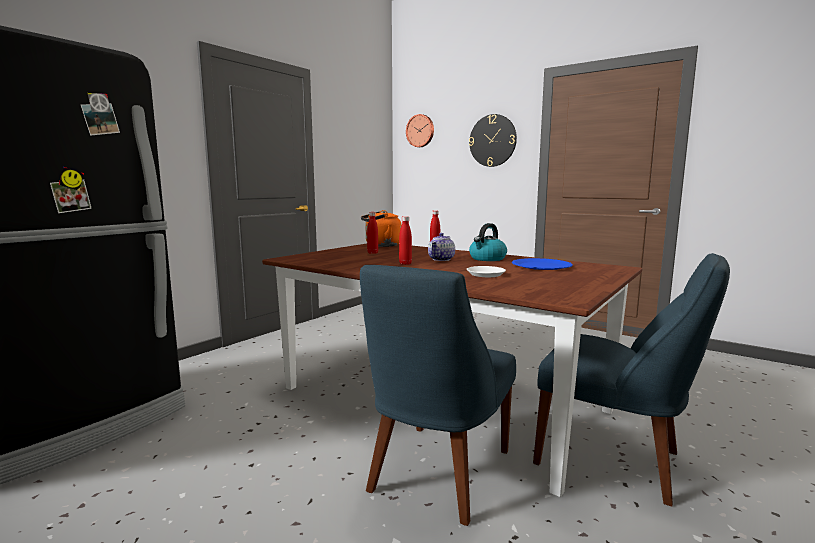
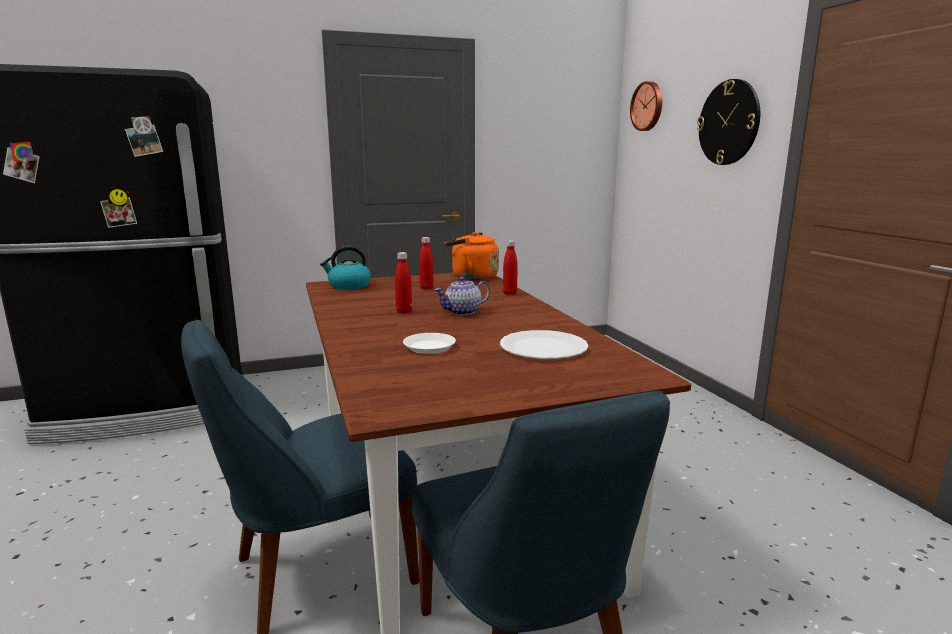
camera: 35 degrees right, 5 degrees up
(487, 259) = (518, 321): kettle -> kettle (349, 286)
(541, 266) = (543, 347): blue plate -> white plate

